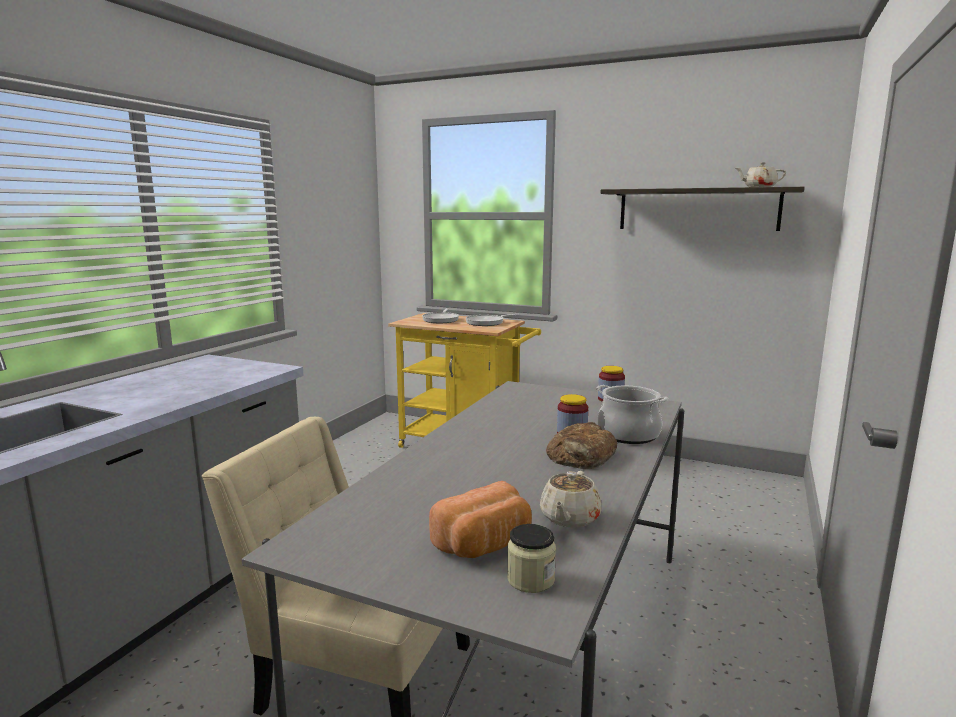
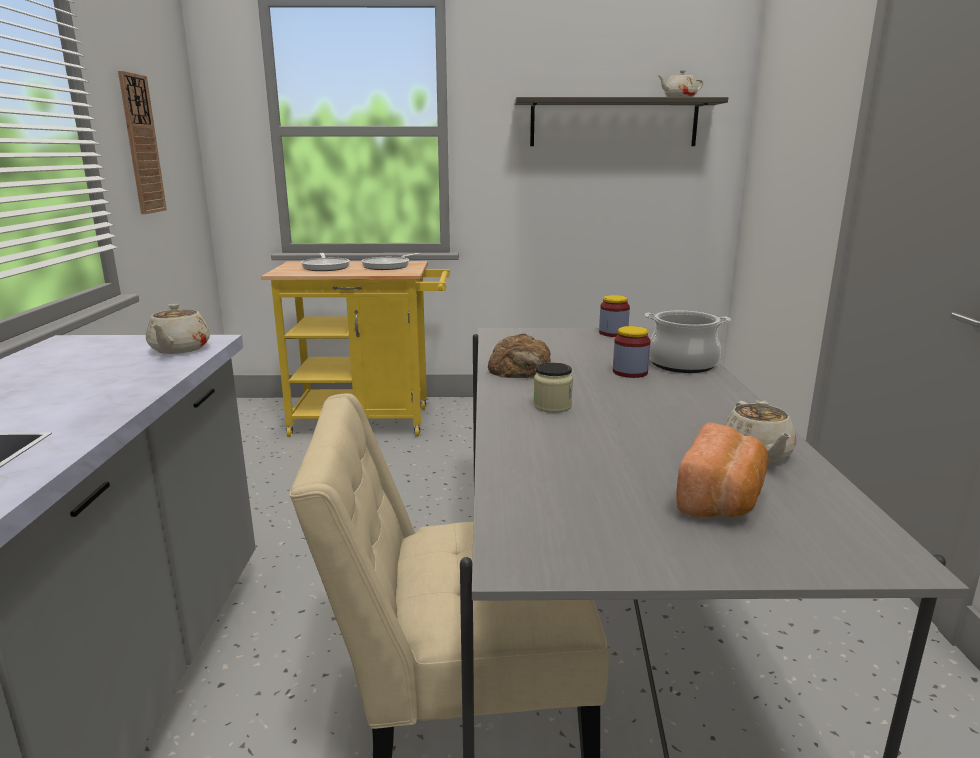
camera: 25 degrees left, 5 degrees up
(253, 372) = (179, 349): none -> beige teapot
(321, 228) = (141, 145): none -> wall clock
(530, 579) = (817, 522): jar -> jar (552, 406)
(582, 455) = (672, 391): bread -> bread (521, 368)

